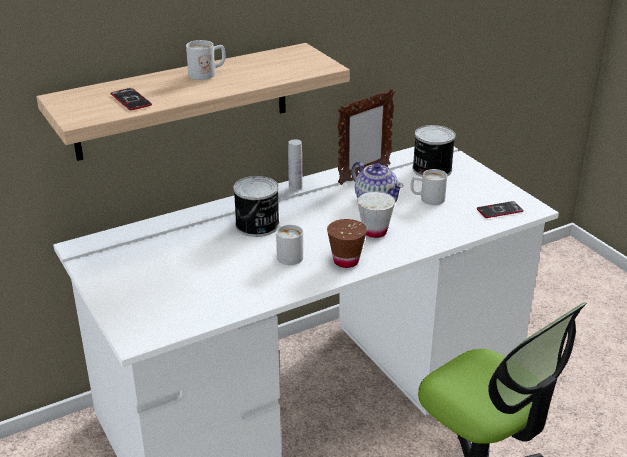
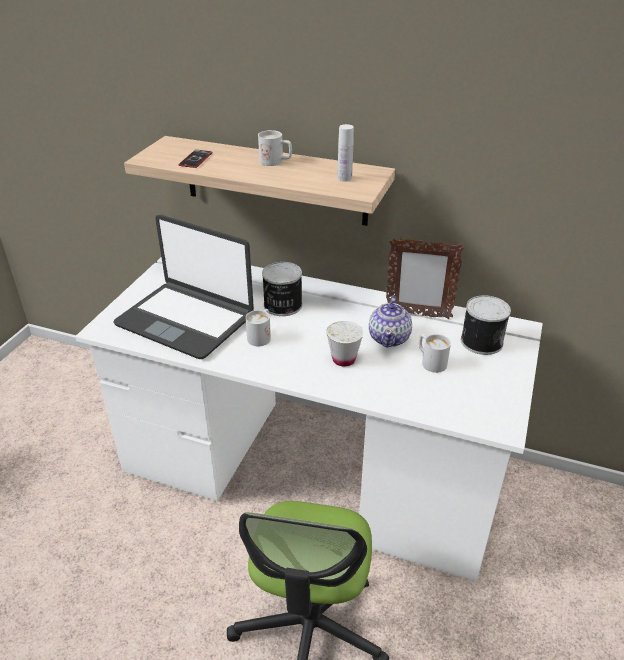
camera: 50 degrees right, 5 degrees up
(200, 283) = (186, 320): none -> laptop
(295, 186) = (356, 294): white bottle -> white bottle (344, 178)
(346, 261) = (285, 366): brown cup -> none
(499, 210) = (471, 410): phone -> none

